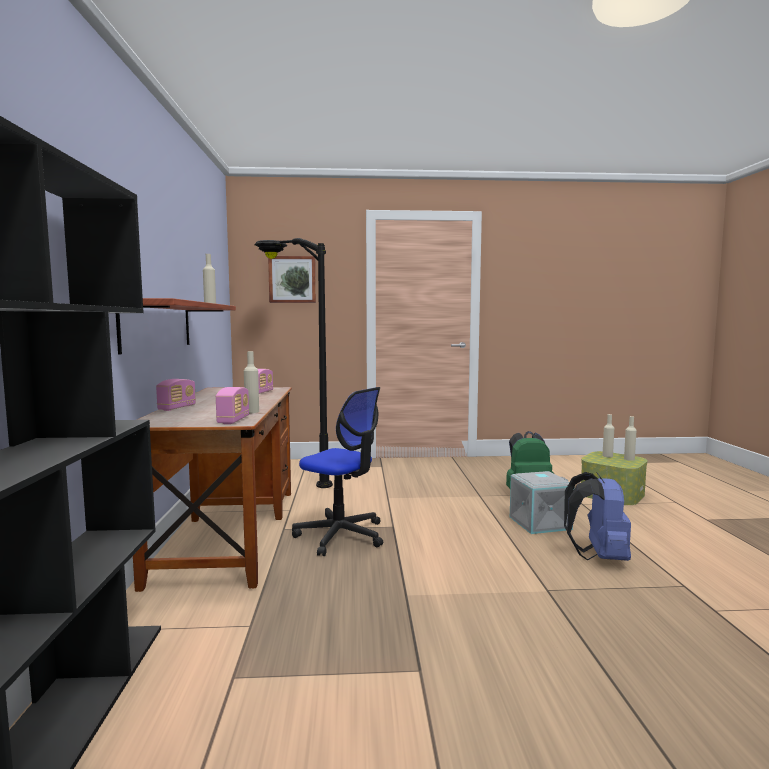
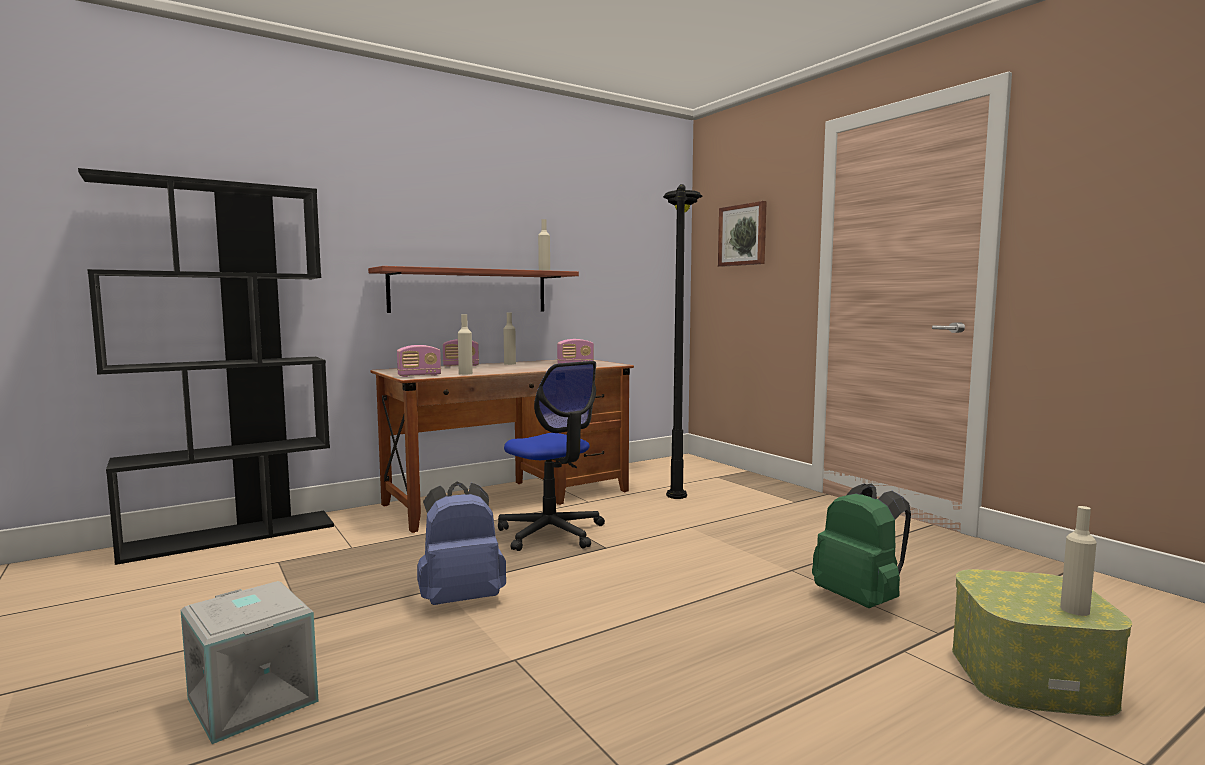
camera: 60 degrees right, 0 degrees up
(341, 535) = (551, 533): office chair -> office chair turned 45 degrees counterclockwise
(539, 522) = (748, 625): grey storage box -> grey storage box (255, 699)
(598, 557) = (668, 687): blue backpack -> blue backpack (461, 598)
(607, 456) = (1046, 588): beige bottle -> beige bottle (510, 364)

